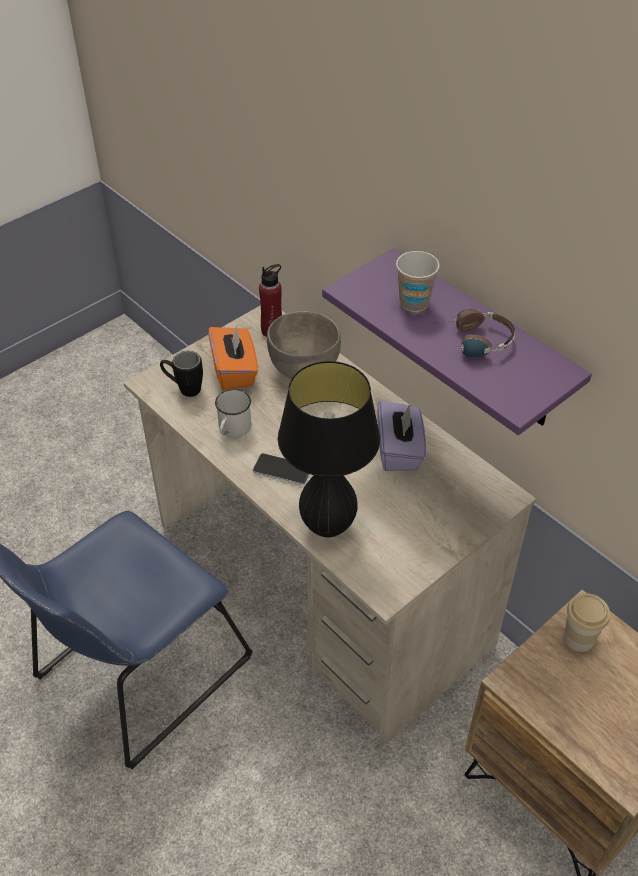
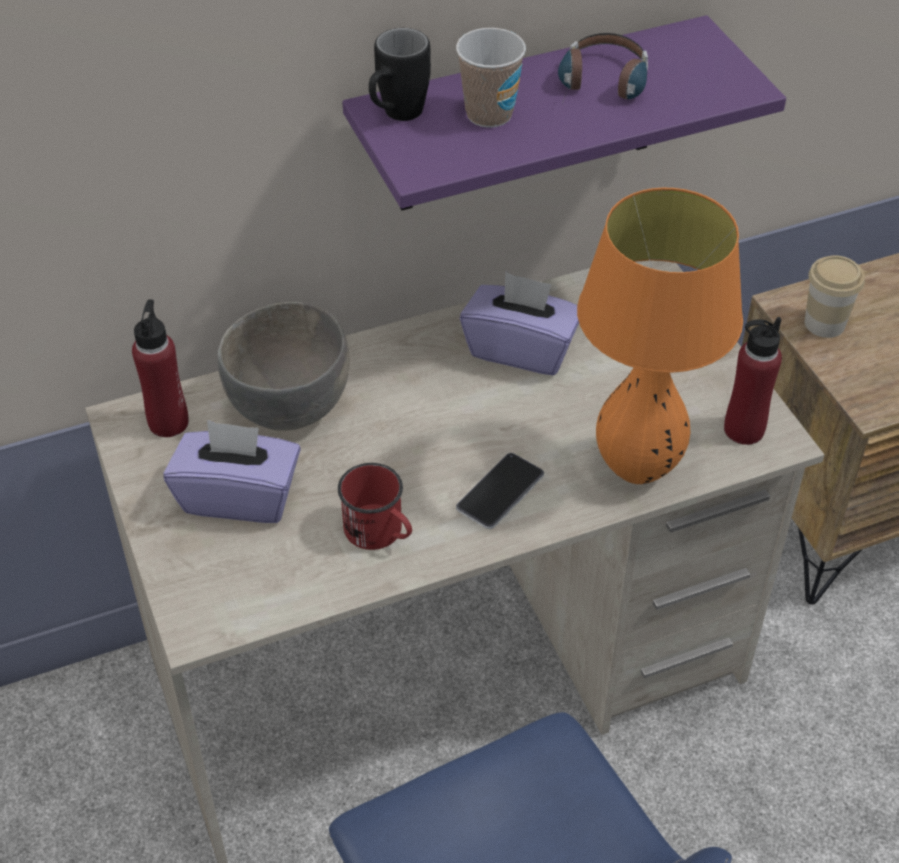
camera: 70 degrees left, 0 degrees up
(184, 388) = (242, 578): black mug -> black mug (396, 117)
(232, 430) = (380, 533): white mug -> red mug
(234, 371) = (239, 496): orange tissue box -> purple tissue box
(328, 527) = (638, 468): black table lamp -> orange table lamp
(386, 573) = (743, 429): none -> red bottle

